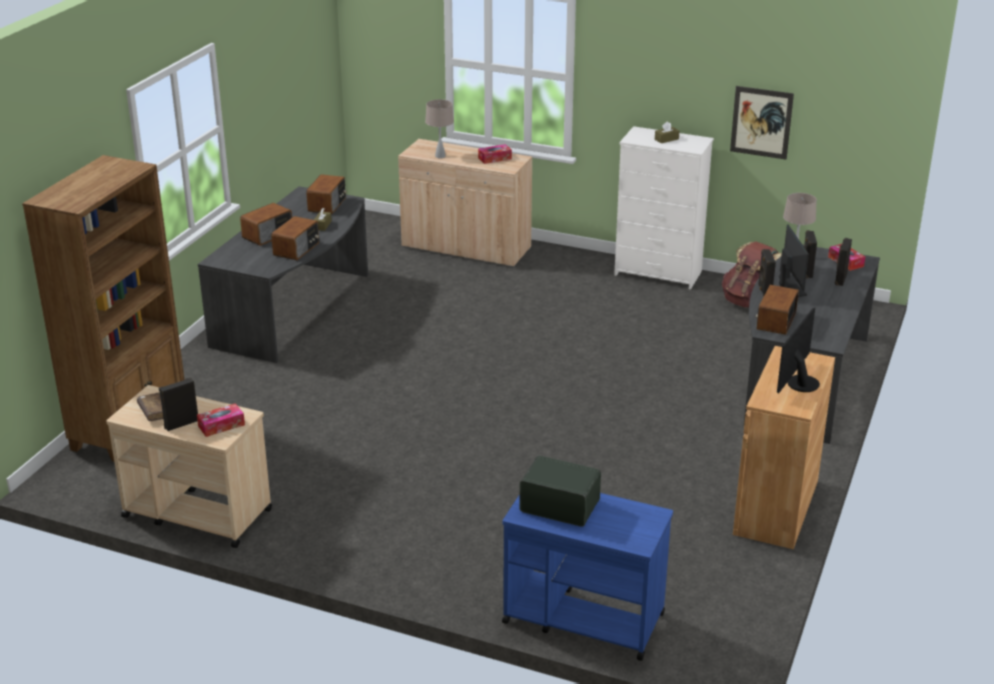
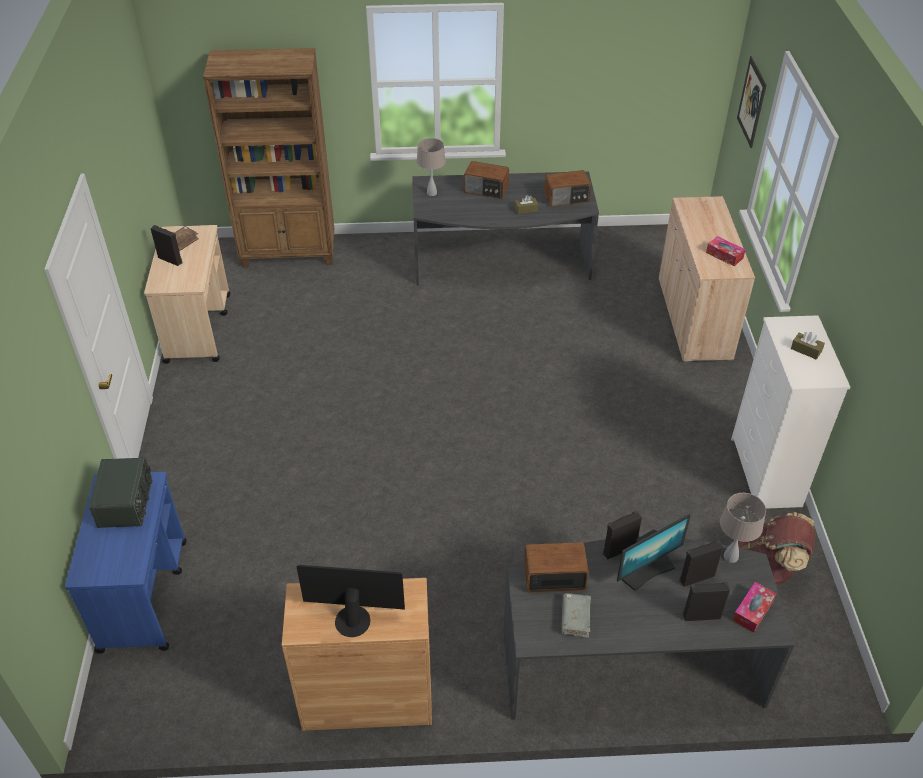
camera: 65 degrees right, 15 degrees up
(221, 425) = (175, 279): tissue box -> none
(297, 249) = (473, 213): radio -> none
(440, 156) = (695, 221): beige table lamp -> beige table lamp (431, 193)
(761, 122) = (882, 409): picture -> picture (751, 102)
(819, 323) = (575, 618): none -> grey book

